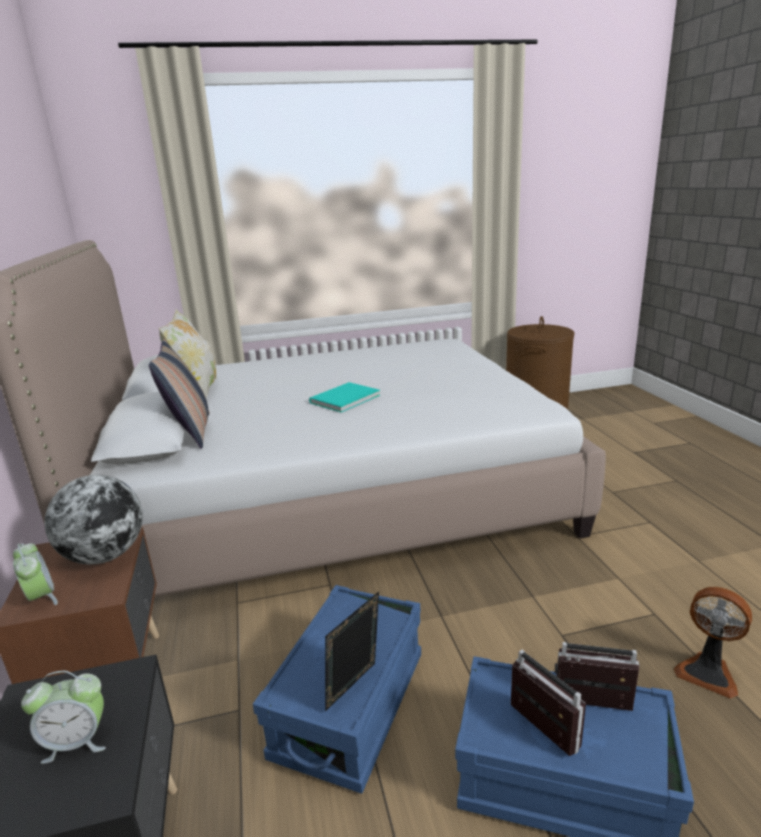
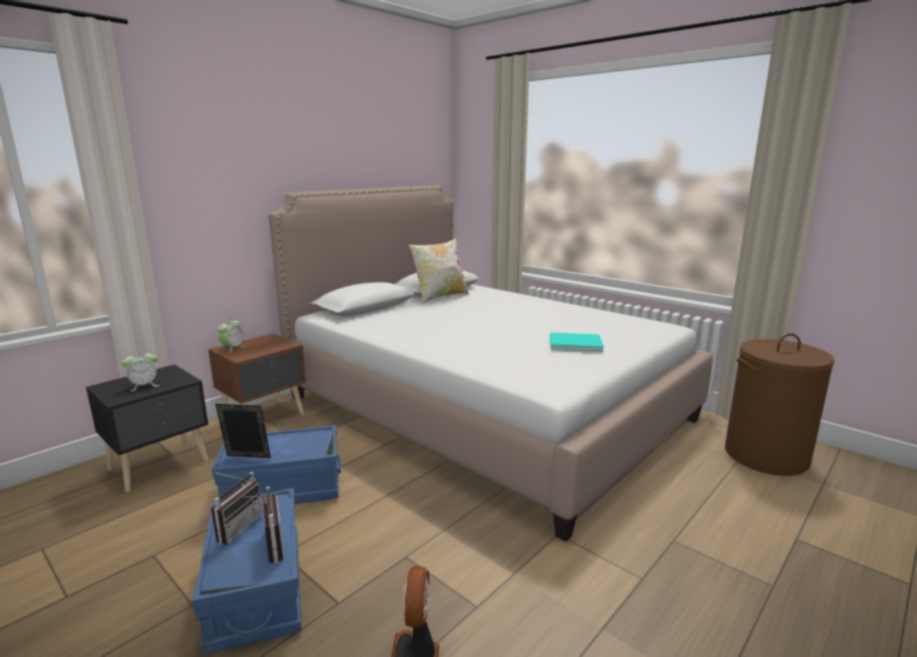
camera: 55 degrees right, 5 degrees down
(77, 742) = (144, 386): alarm clock -> alarm clock turned 75 degrees counterclockwise
(105, 556) = (271, 347): globe -> none
(191, 432) = (382, 312): pillow -> none
(342, 399) = (476, 327): turquoise book -> turquoise book (573, 343)

